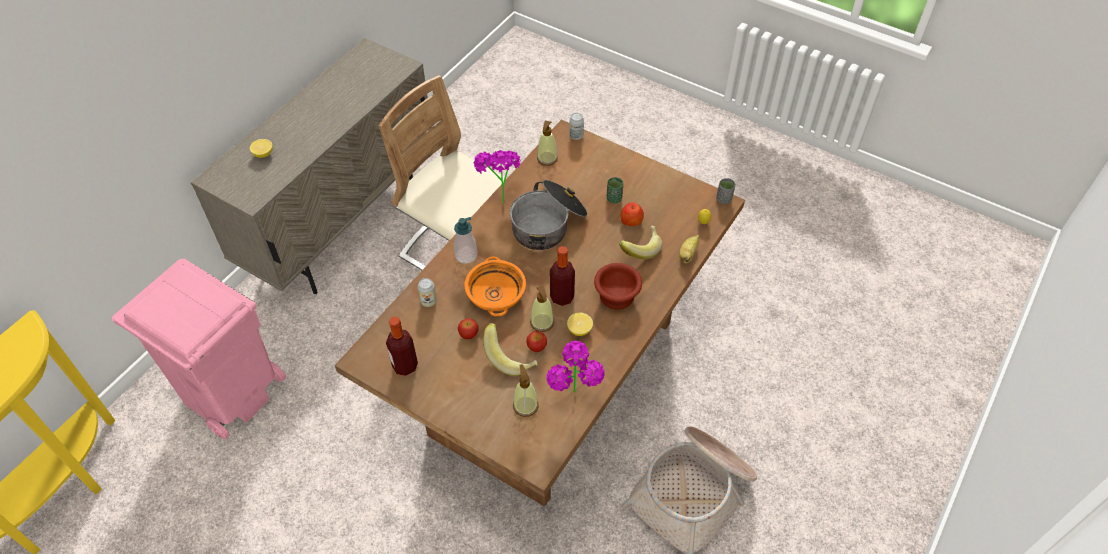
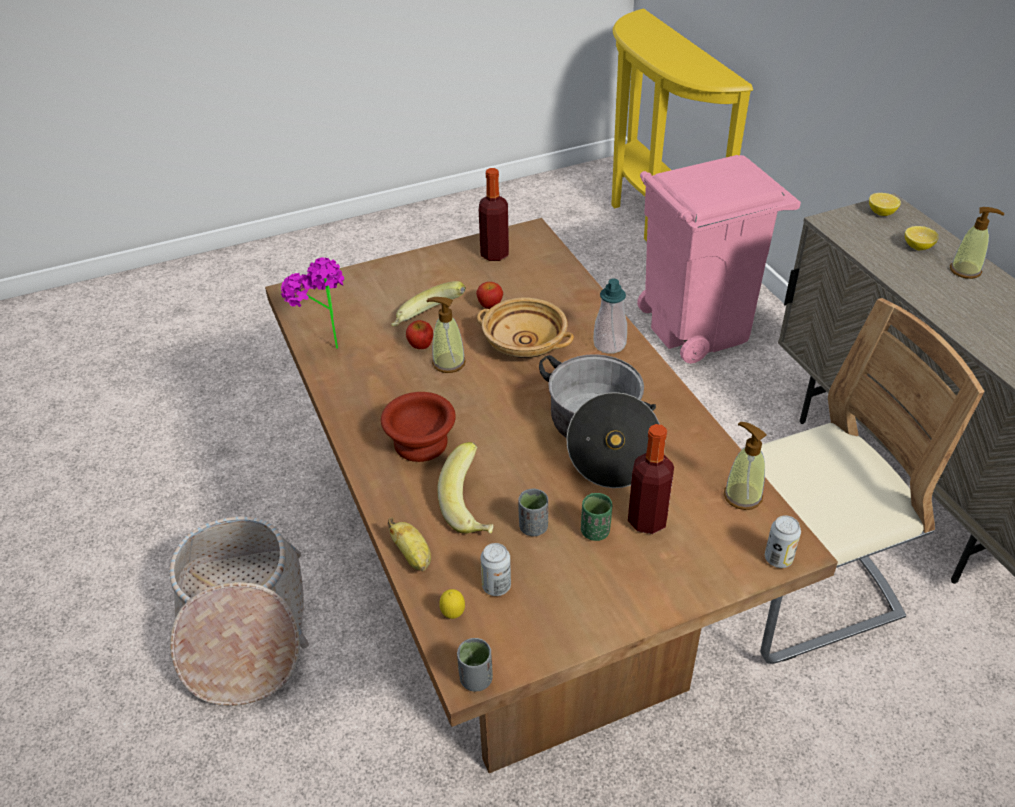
camera: 125 degrees right, 10 degrees down
(428, 301) = (564, 294): can -> can (496, 586)
(496, 295) = (523, 344): orange bowl -> beige bowl
(499, 197) = (692, 411): potted plant -> none
(525, 406) = (361, 309): soap dispenser -> soap dispenser (965, 270)
(562, 297) = (468, 394): bottle -> bottle (647, 520)
(579, 330) = (407, 387): lemon -> lemon (881, 212)
(631, 221) = (533, 527): apple -> grey cup

